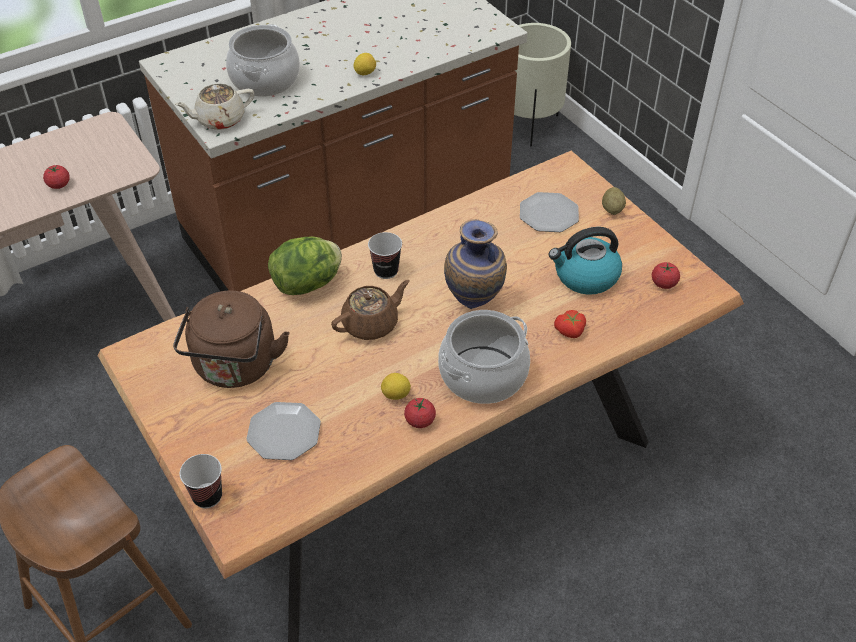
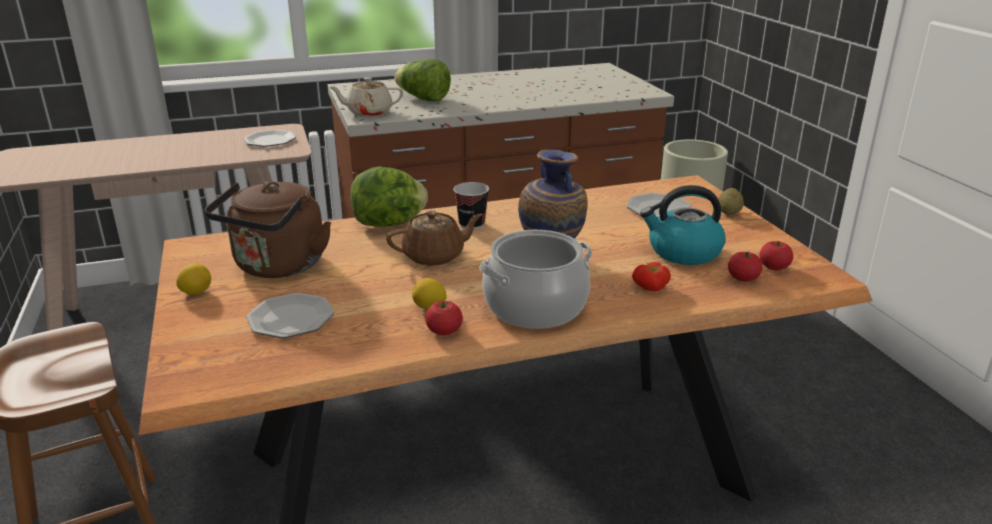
camera: 15 degrees right, 20 degrees down
(59, 185) = (221, 153): tomato -> tomato (743, 278)
(101, 151) = (270, 140): none -> plate
(207, 496) = (172, 354): cup -> none
(265, 80) = (423, 99): cooking pot -> lettuce
(365, 73) = (513, 102): lemon -> lemon (196, 292)

